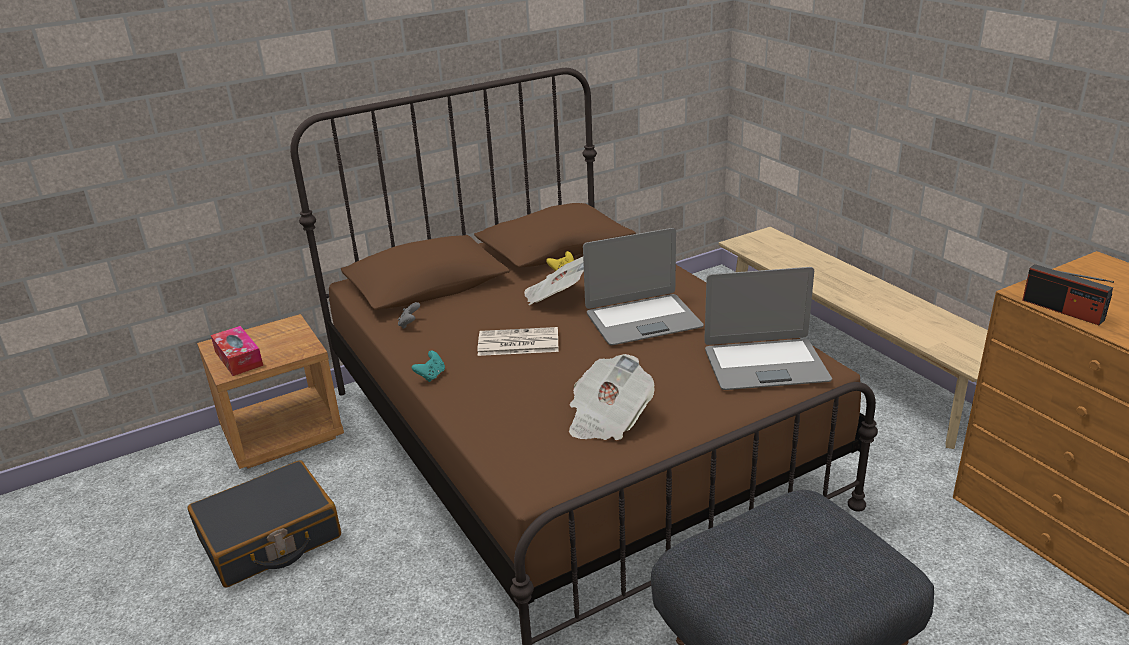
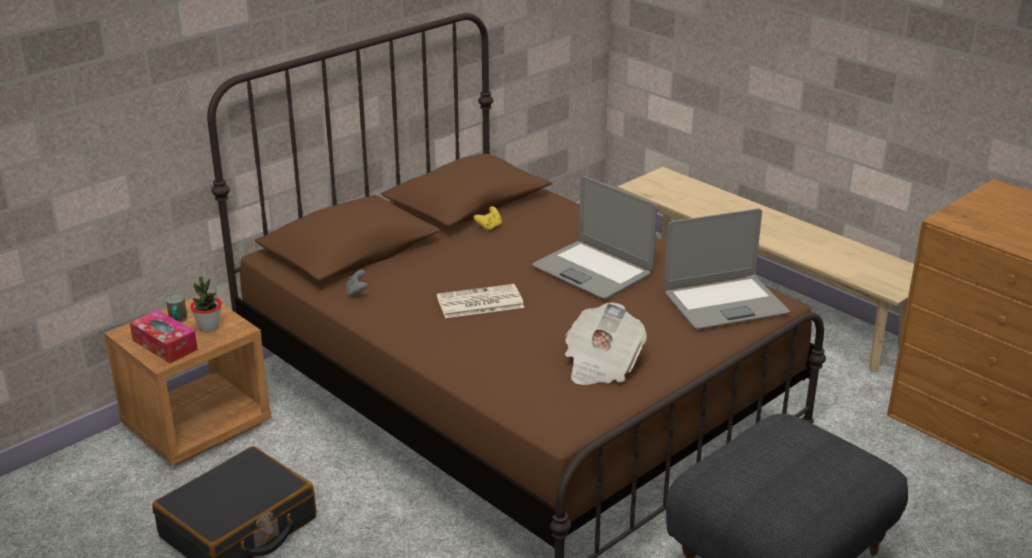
camera: 15 degrees left, 0 degrees up
(262, 337) = (178, 321): none -> mug
(284, 345) = (209, 327): none -> potted plant
(431, 376) = (408, 341): turquoise game controller -> none
(556, 297) = (496, 254): newspaper -> none
(642, 320) = (592, 271): laptop -> laptop turned 75 degrees clockwise
(1062, 310) = (980, 233): radio -> none

